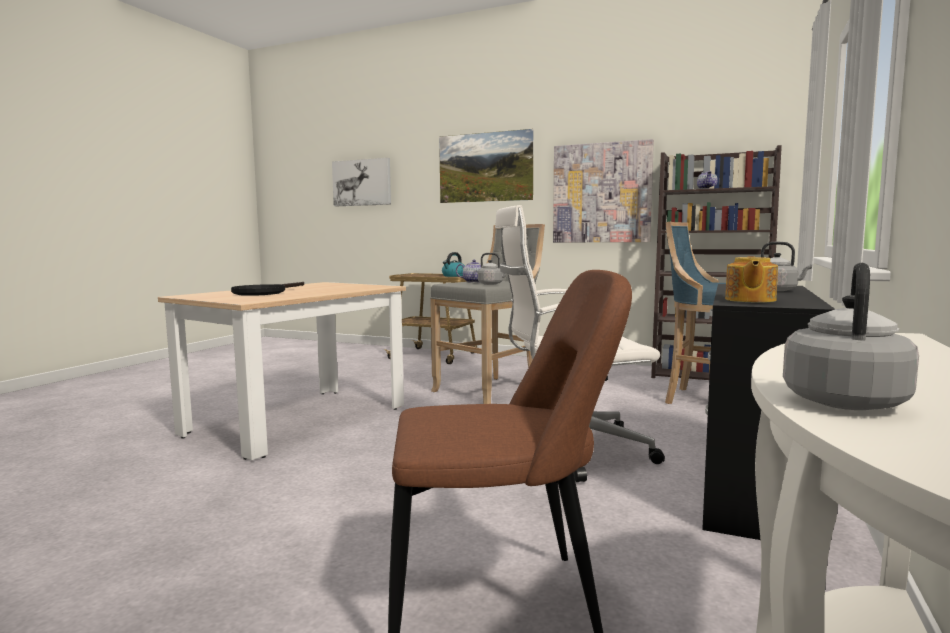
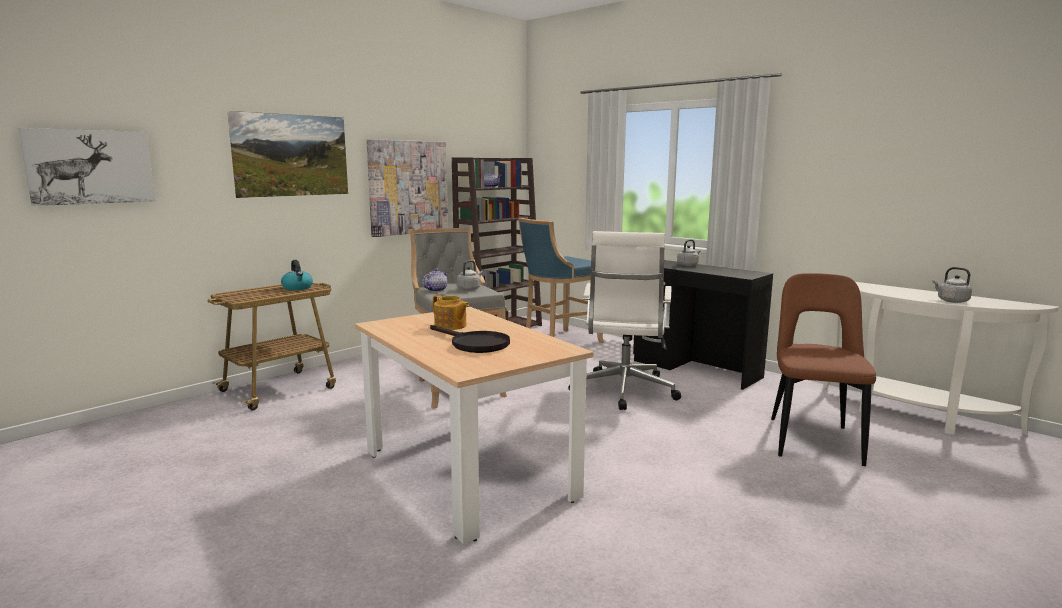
camera: 70 degrees left, 5 degrees up
(749, 300) = (733, 274): teapot -> teapot (450, 326)

